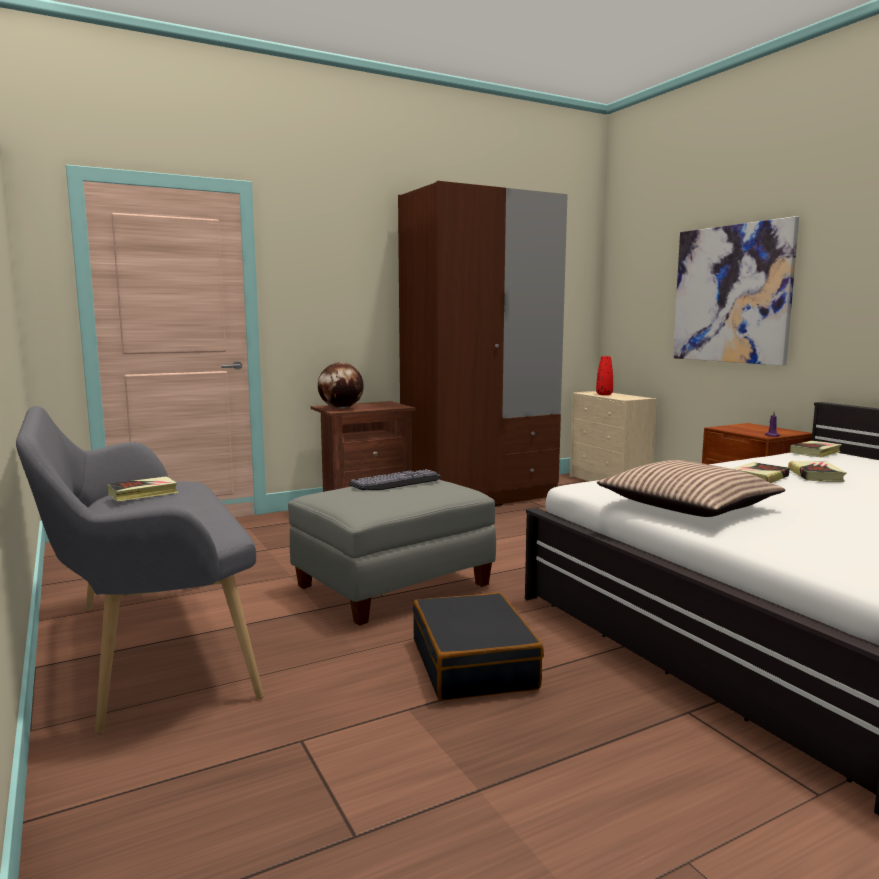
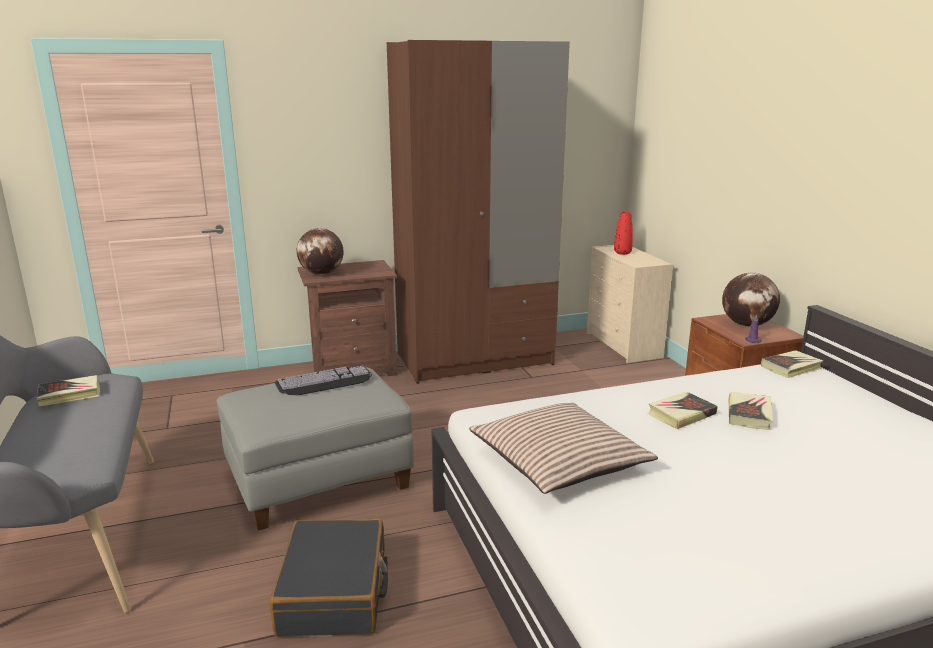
camera: 10 degrees right, 10 degrees up
(731, 294) = (748, 163): picture -> none
(756, 429) = (747, 325): none -> globe

